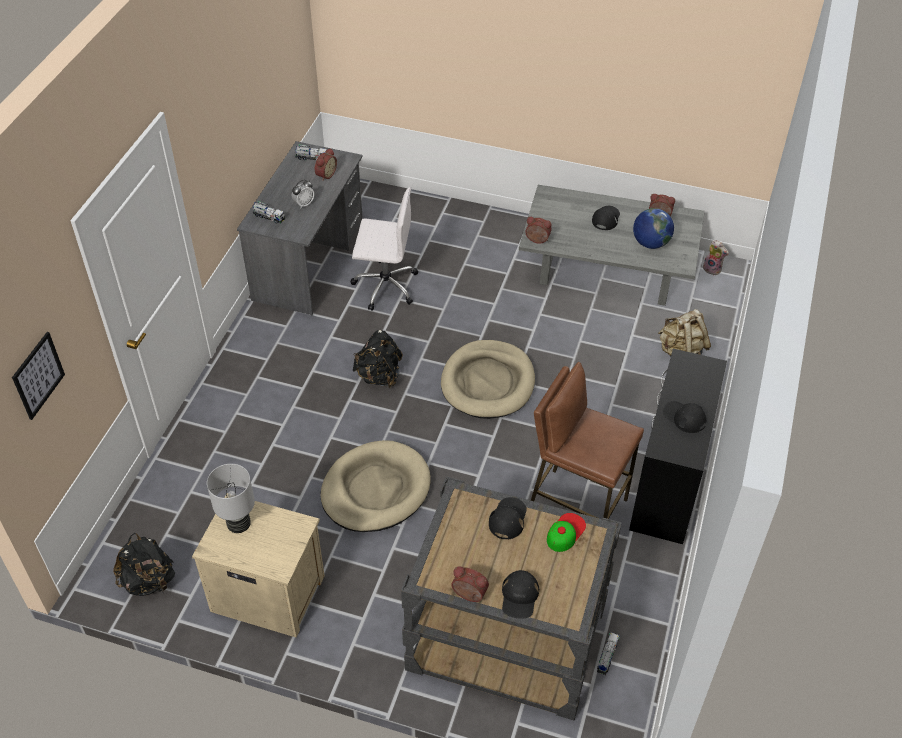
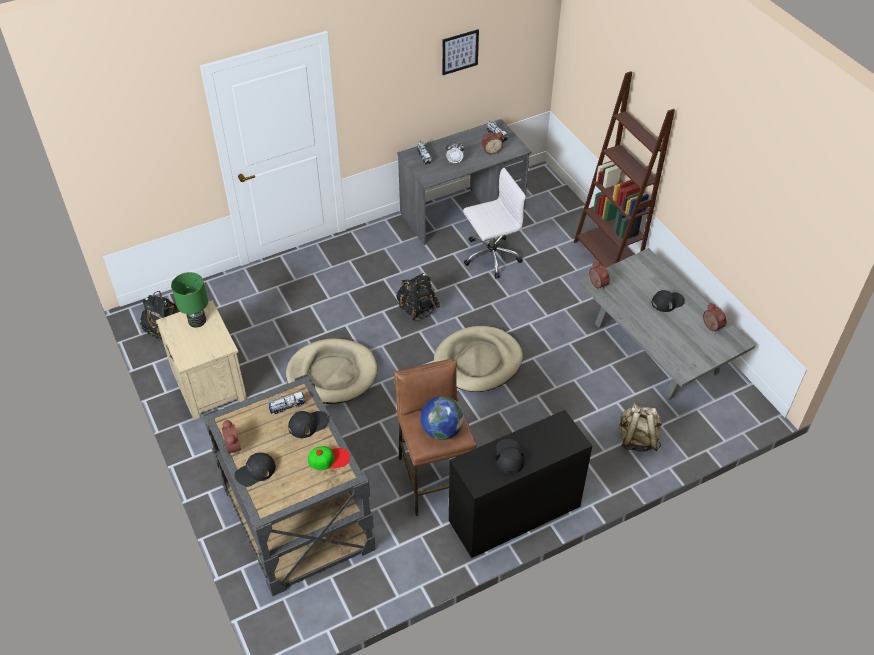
camera: 45 degrees right, 0 degrees up
(38, 375) = (134, 151): picture -> picture (460, 52)
(238, 523) = (197, 321): grey table lamp -> green table lamp
(384, 285) = (490, 256): white office chair -> white office chair turned 75 degrees counterclockwise
(479, 220) = (607, 255): none -> brown bookcase
(607, 657) = (336, 580): toy truck -> toy truck (287, 406)
(650, 243) = (678, 340): globe -> globe (442, 430)
(713, 269) = (742, 401): plush toy -> none

